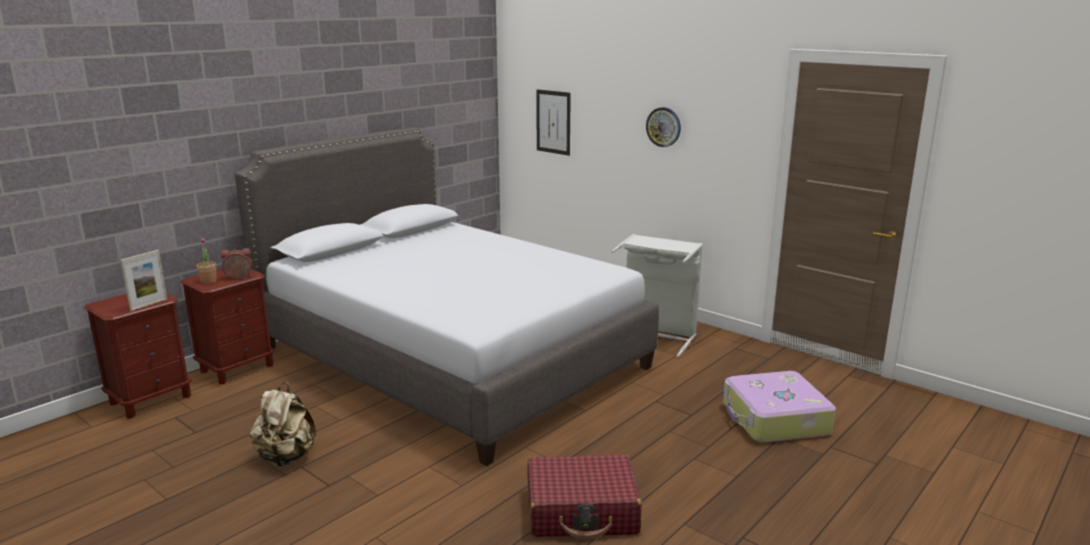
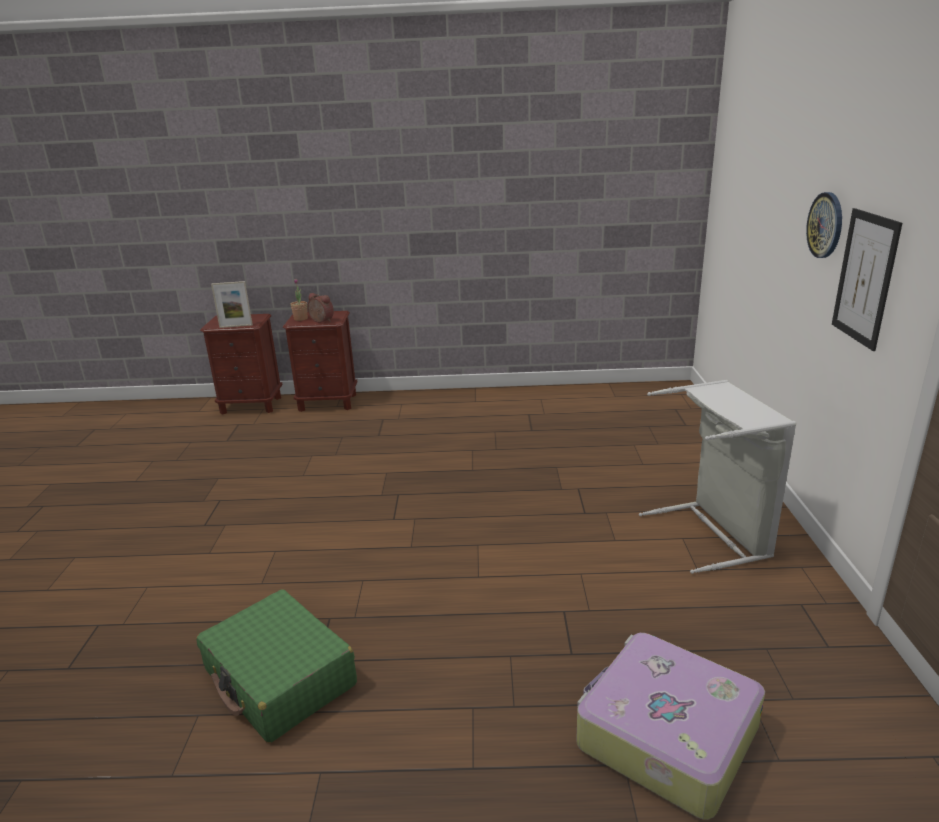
camera: 50 degrees right, 5 degrees up
(286, 457) = (227, 487): beige backpack -> none
(451, 358) = (469, 460): grey bed -> none
(553, 122) = (741, 206): picture -> picture (865, 278)
(582, 511) = (280, 678): red suitcase -> green suitcase

